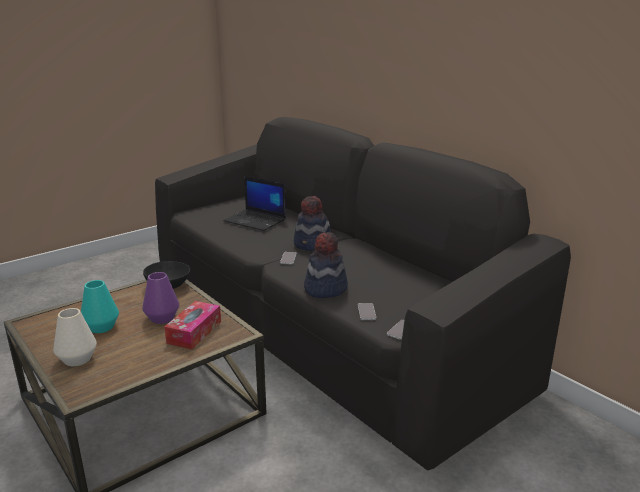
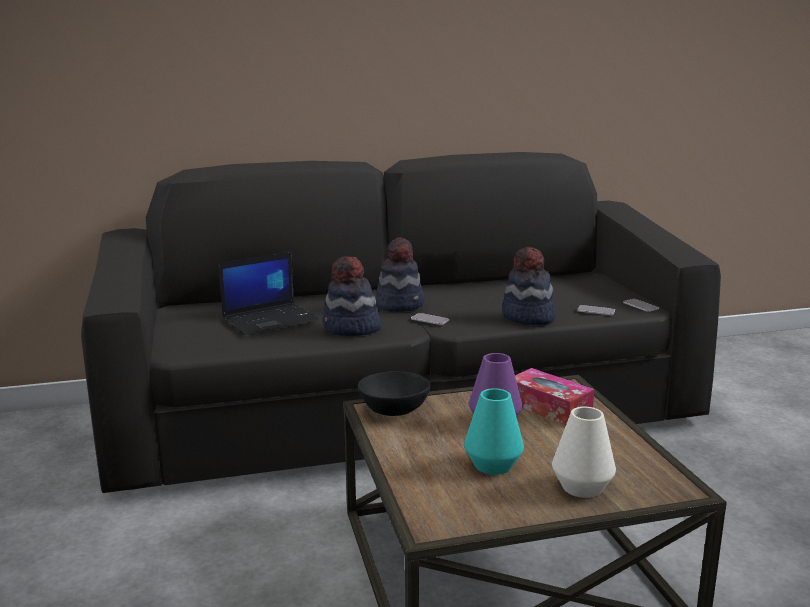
camera: 65 degrees left, 5 degrees down
(253, 241) = (351, 328): none -> hat

